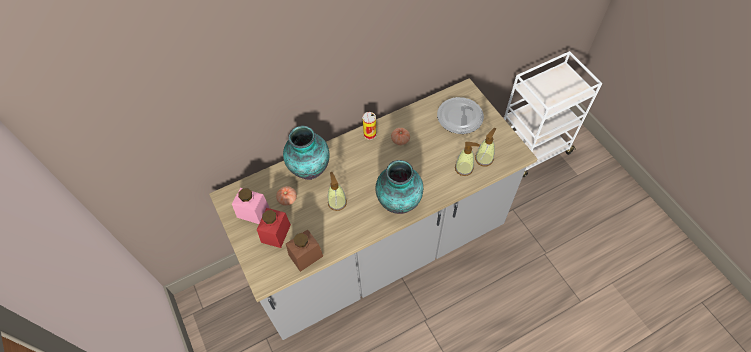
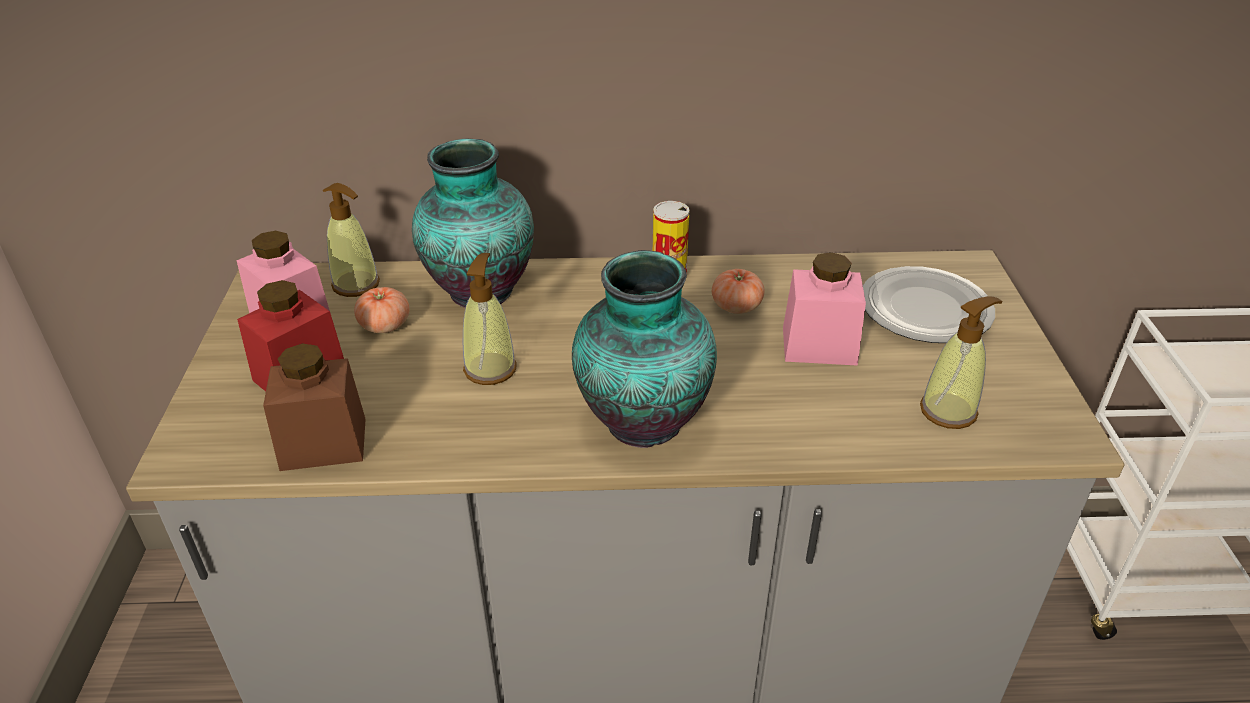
camera: 25 degrees right, 20 degrees down
(435, 147) = (819, 346): none -> pink jar
(464, 168) = (876, 412): soap dispenser -> soap dispenser (356, 284)

